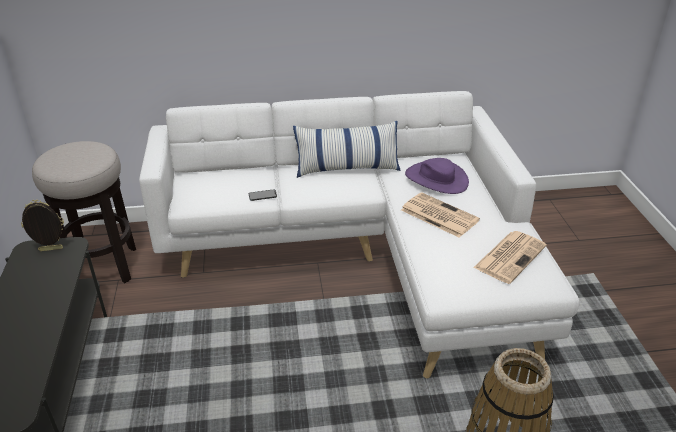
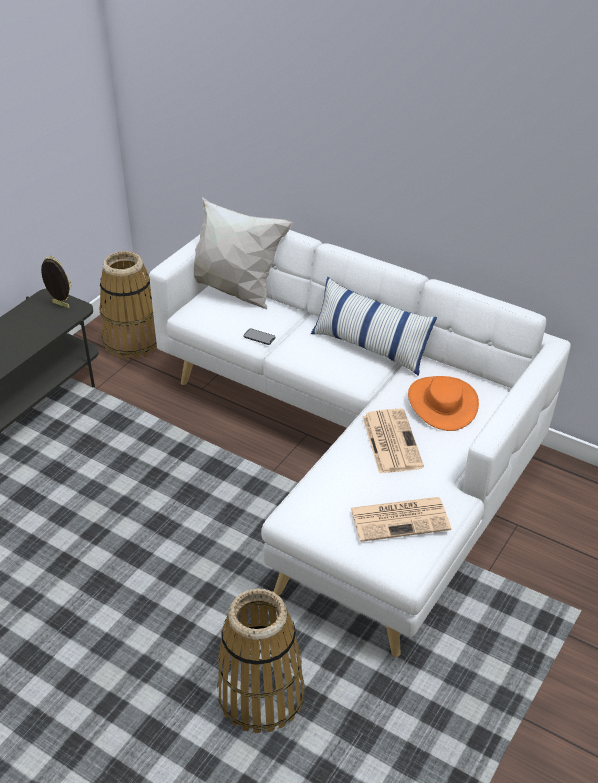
camera: 40 degrees right, 5 degrees up
(104, 267) = (133, 341): stool -> basket
(204, 175) = (234, 291): none -> white pillow
(436, 179) = (442, 403): purple hat -> orange hat

